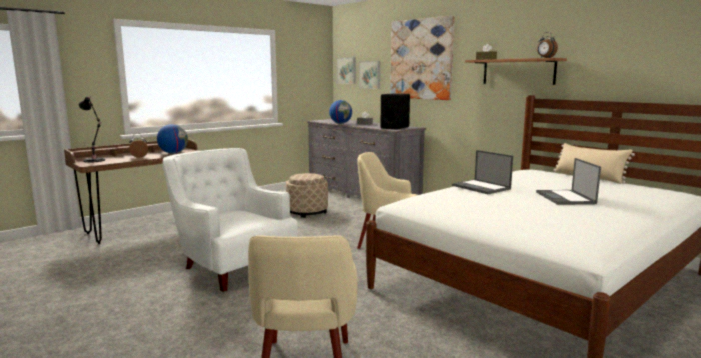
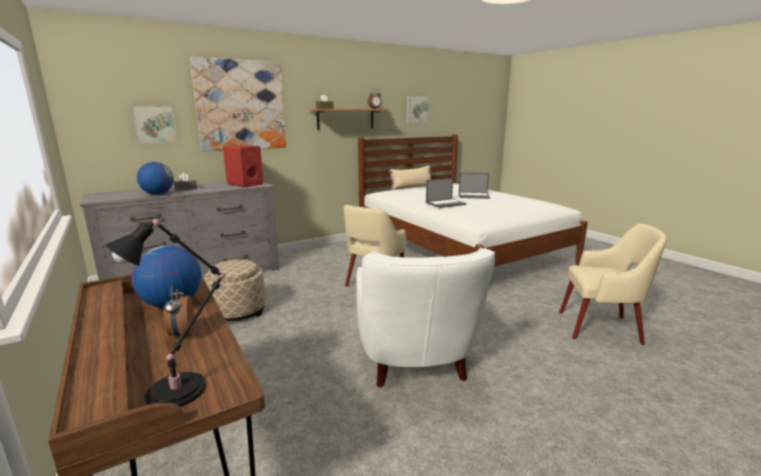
camera: 80 degrees left, 5 degrees up
(232, 265) = (415, 362): white armchair -> white armchair turned 60 degrees counterclockwise
(347, 70) = (96, 118): picture -> picture (417, 109)
(395, 127) = (244, 184): black speaker -> red speaker

